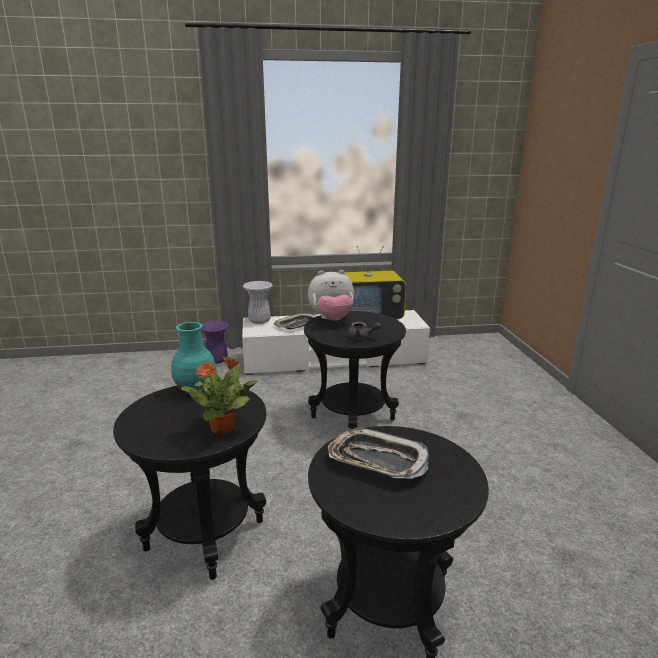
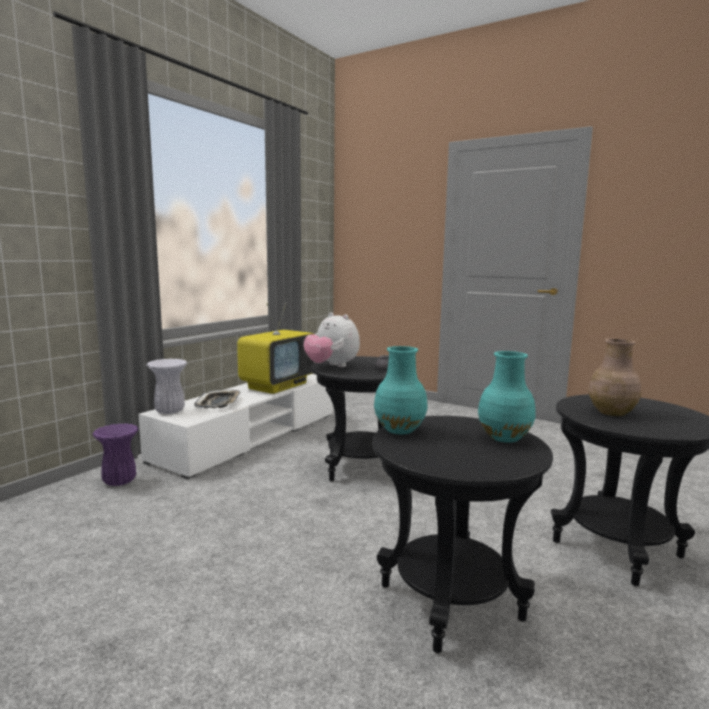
camera: 50 degrees left, 10 degrees down
(223, 428) = (505, 437): potted plant -> turquoise vase
(332, 320) = (332, 366): plush toy -> plush toy turned 105 degrees clockwise
(377, 460) = (611, 412): tray -> brown vase

